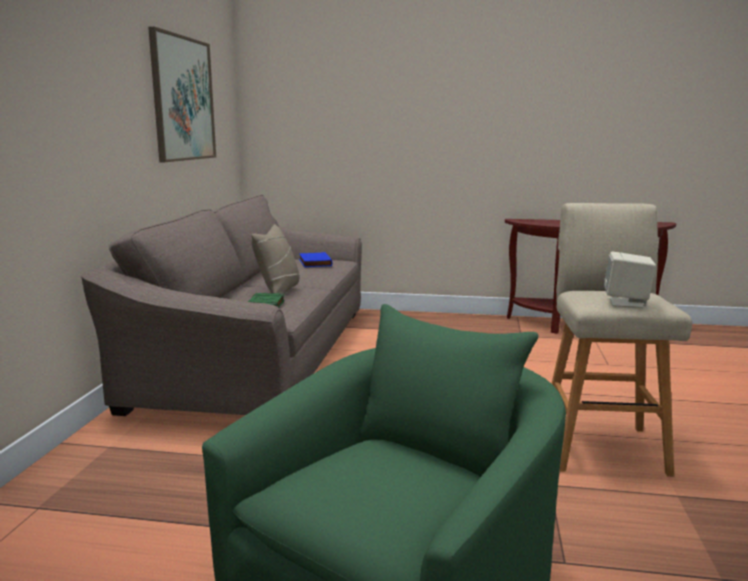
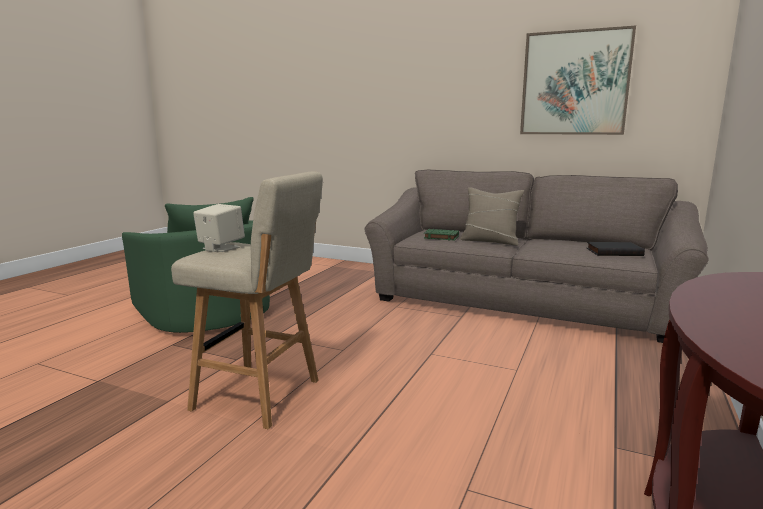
camera: 105 degrees right, 0 degrees up
(314, 262) = (614, 252): blue book -> black book

